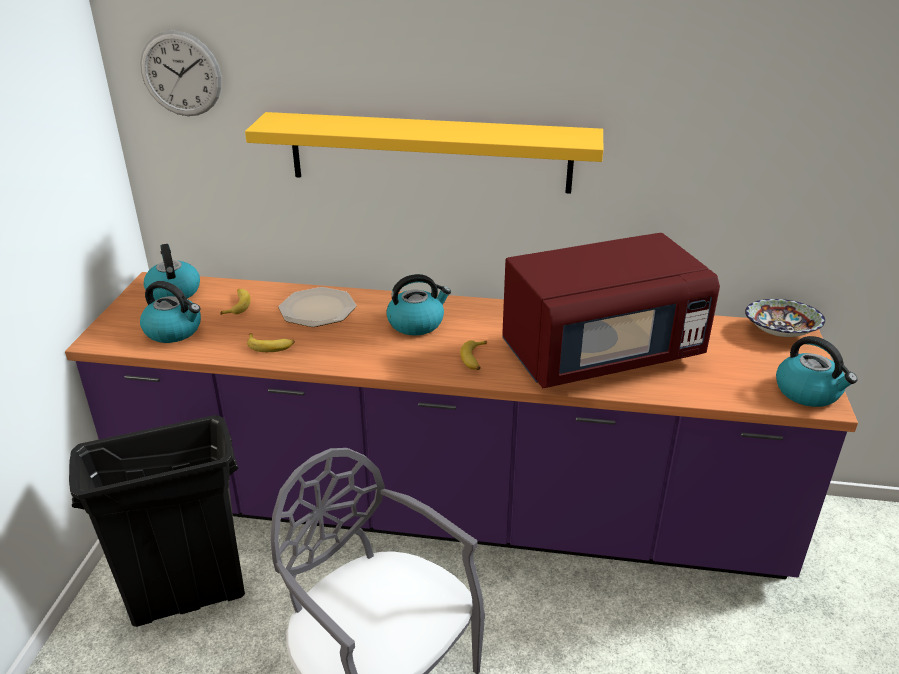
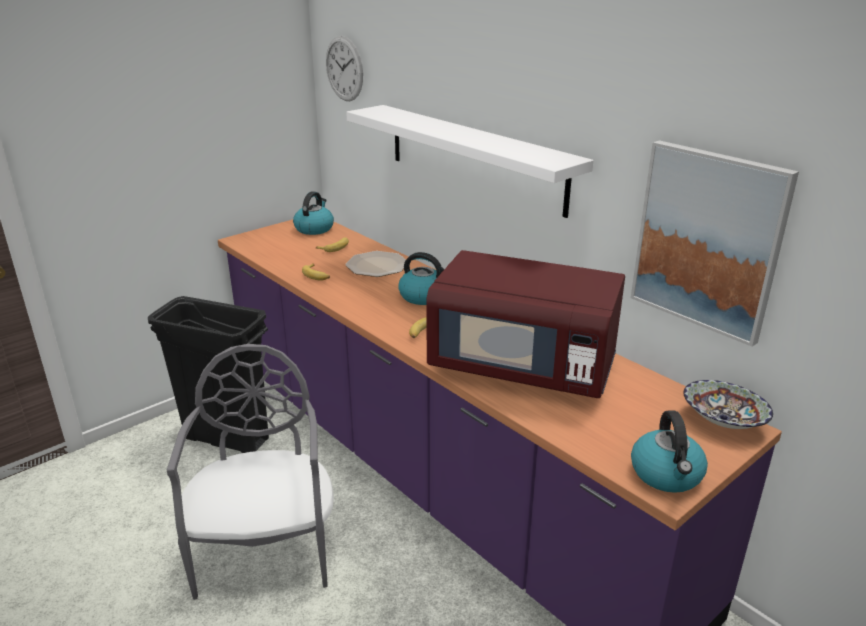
camera: 40 degrees right, 5 degrees down
(174, 331) = (281, 249): kettle -> none
(430, 152) = (473, 157): yellow shelf -> white shelf
(737, 180) = (708, 240): none -> picture

